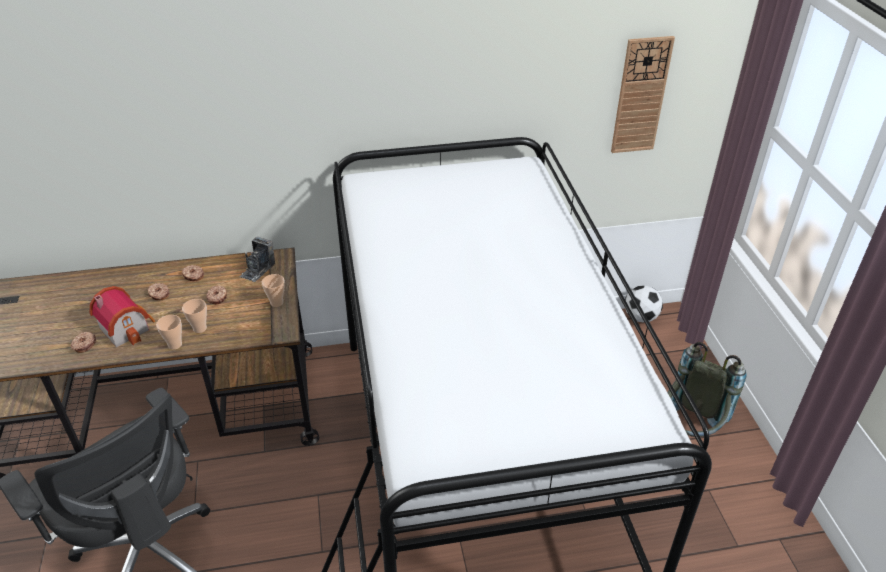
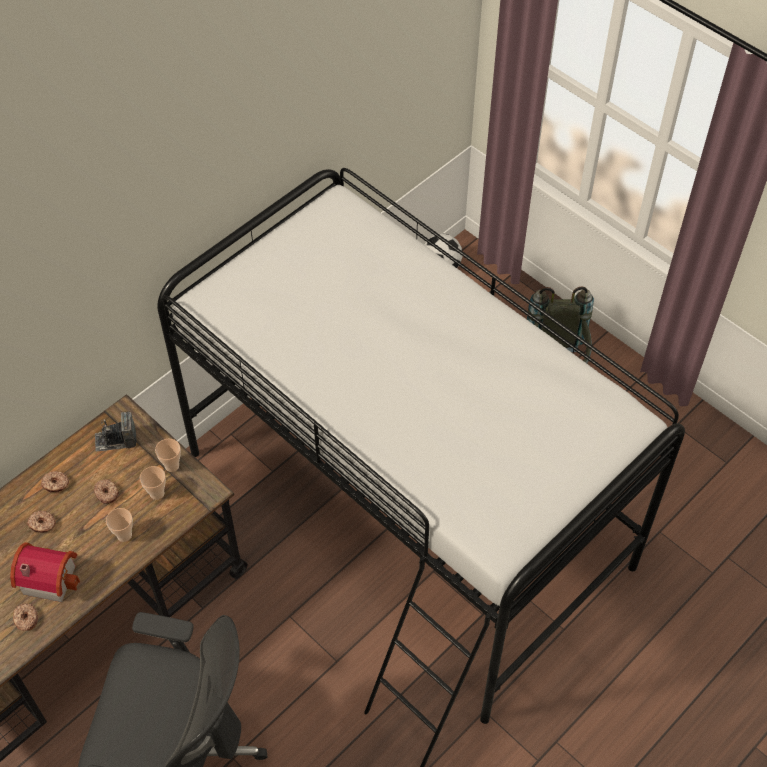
camera: 35 degrees left, 15 degrees up
(175, 344) = (118, 565): cup -> cup (157, 493)
(258, 270) = (116, 440): camera -> camera turned 90 degrees clockwise
(640, 96) = (407, 76): wall clock -> none

